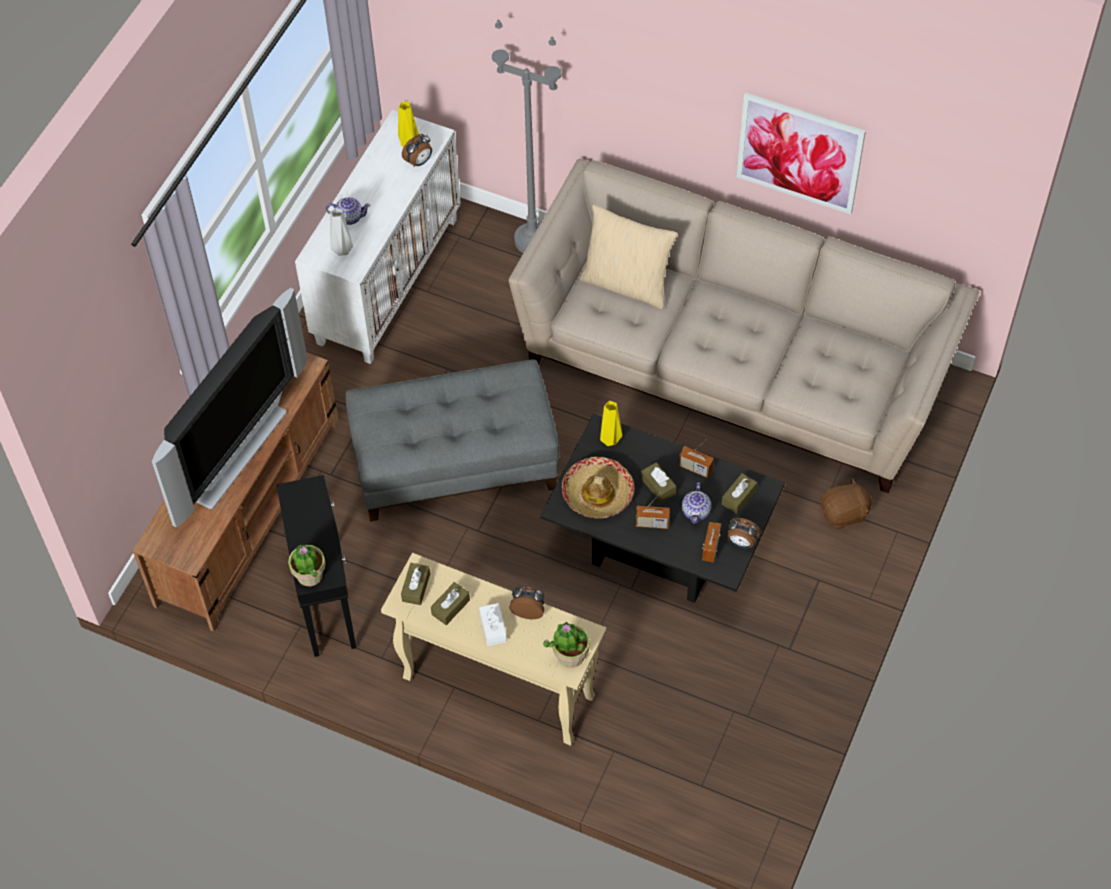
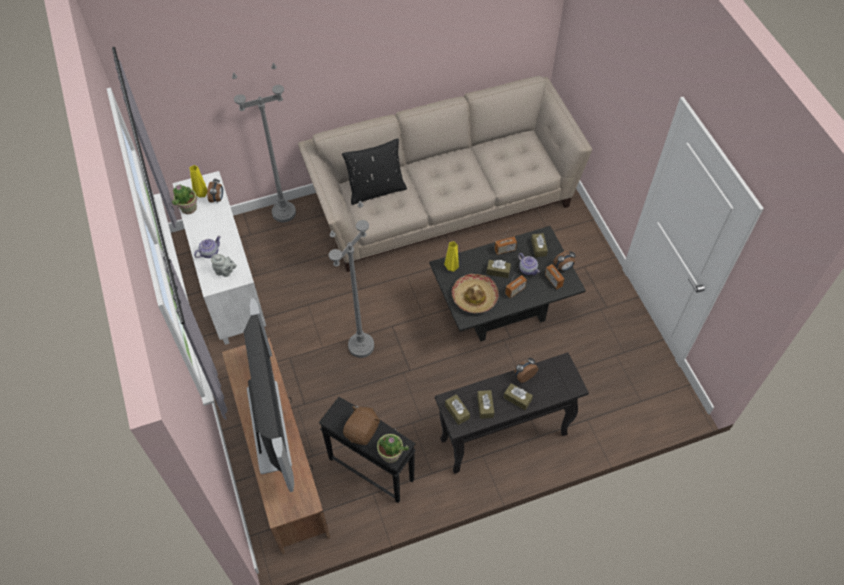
camera: 45 degrees left, 0 degrees up
(343, 250) = (225, 271): grey vase -> grey teapot
(455, 461) = (361, 346): grey ottoman -> grey floor lamp
(493, 628) = (517, 399): white tissue box -> brown tissue box
(497, 687) = (502, 438): beige console table -> black console table
(570, 655) = (568, 380): potted plant -> potted plant (188, 208)
(627, 284) = (376, 190): beige pillow -> black pillow
(799, 153) = (435, 52): picture -> none
(844, 514) = (562, 229): brown plush toy -> brown plush toy (362, 431)

